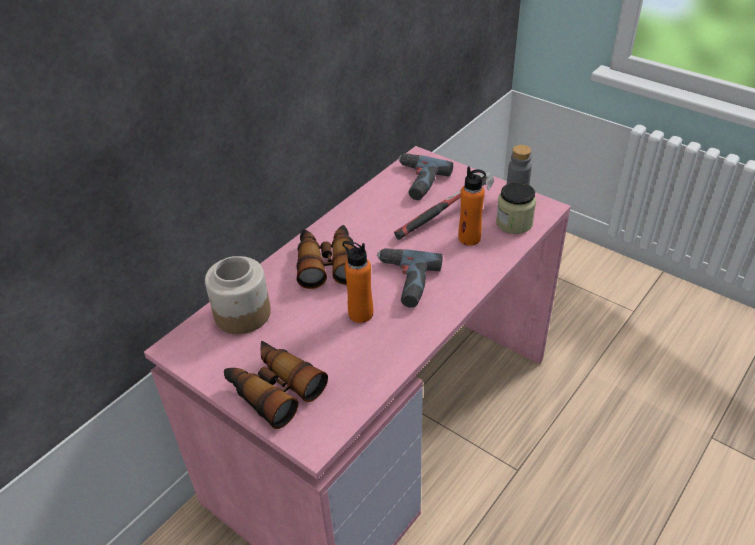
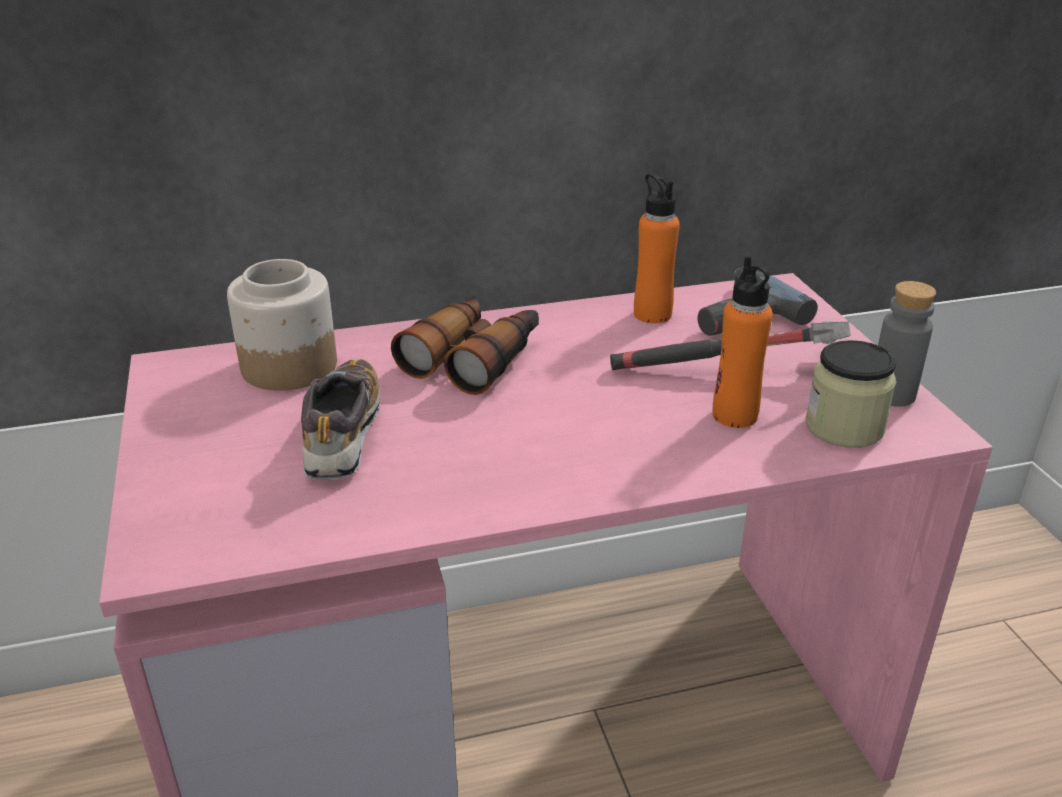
camera: 35 degrees right, 10 degrees down
(273, 389) = (200, 468): binoculars -> none
(318, 336) = (343, 435): none -> shoe
(360, 313) = (436, 436): orange bottle -> orange bottle (652, 314)
(403, 282) = (552, 426): power drill -> none

